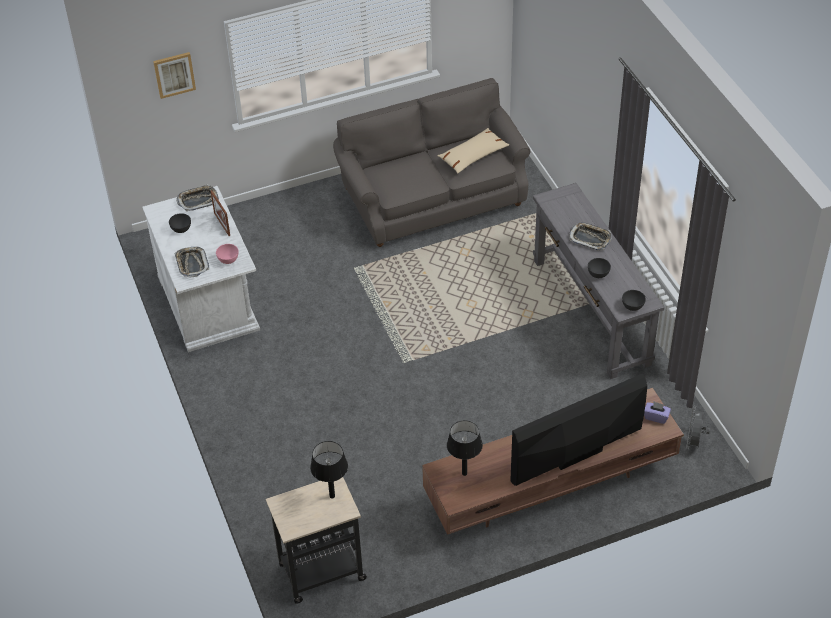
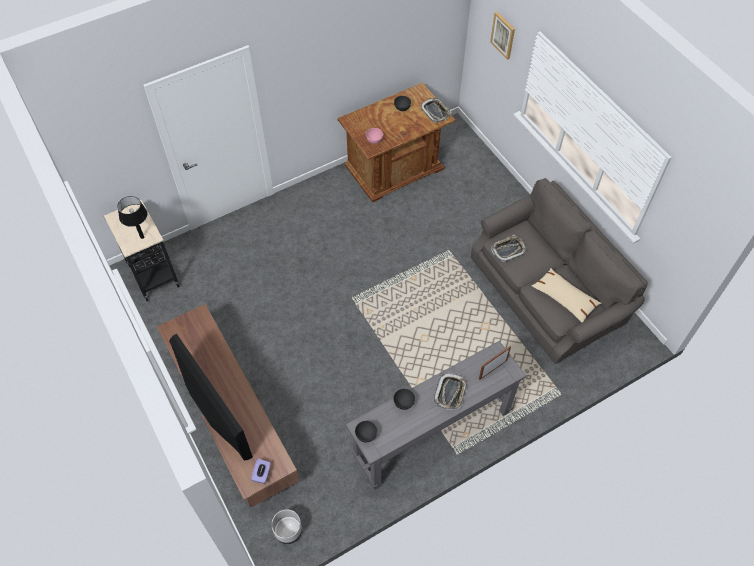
camera: 80 degrees right, 10 degrees up
(192, 264) = (366, 121): tray -> tray (508, 250)
(209, 302) = (395, 167): white cabinet -> brown cabinet
(222, 224) = (412, 130): picture frame -> picture frame (492, 369)
(464, 473) = (196, 332): black table lamp -> none
(694, 442) = (288, 531): grey fan -> grey planter

